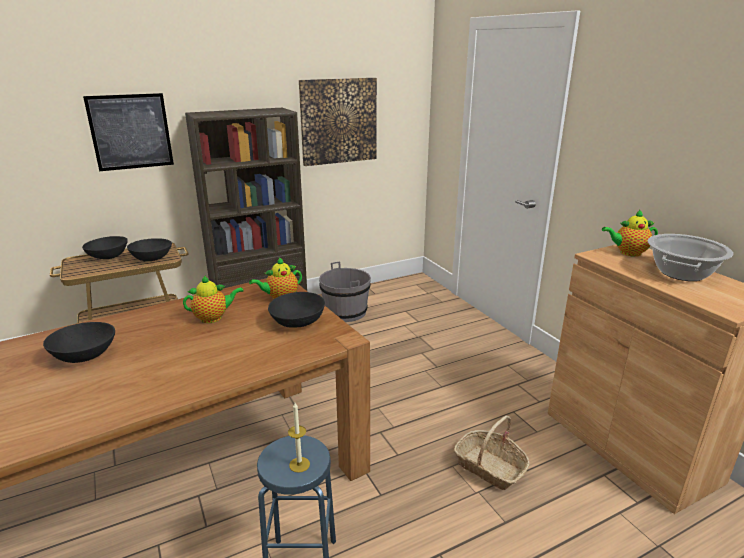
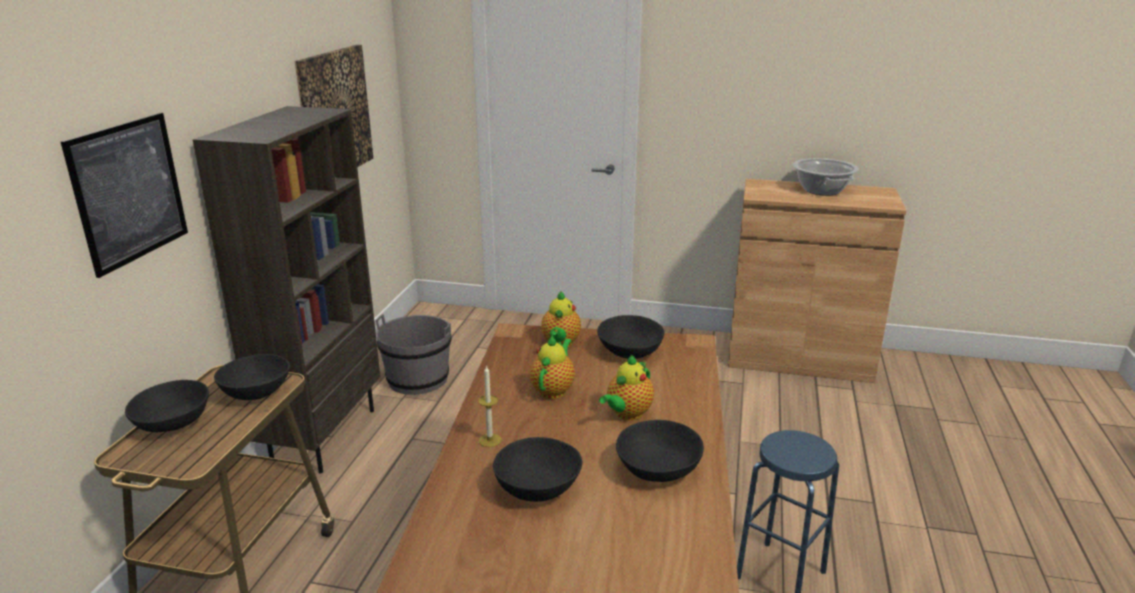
camera: 50 degrees left, 0 degrees up
(135, 387) = (658, 469): none -> black bowl
(299, 464) = (809, 450): candle -> candle (490, 440)
(490, 467) = (759, 425): basket -> none
(628, 253) = (767, 187): teapot -> teapot (627, 414)

